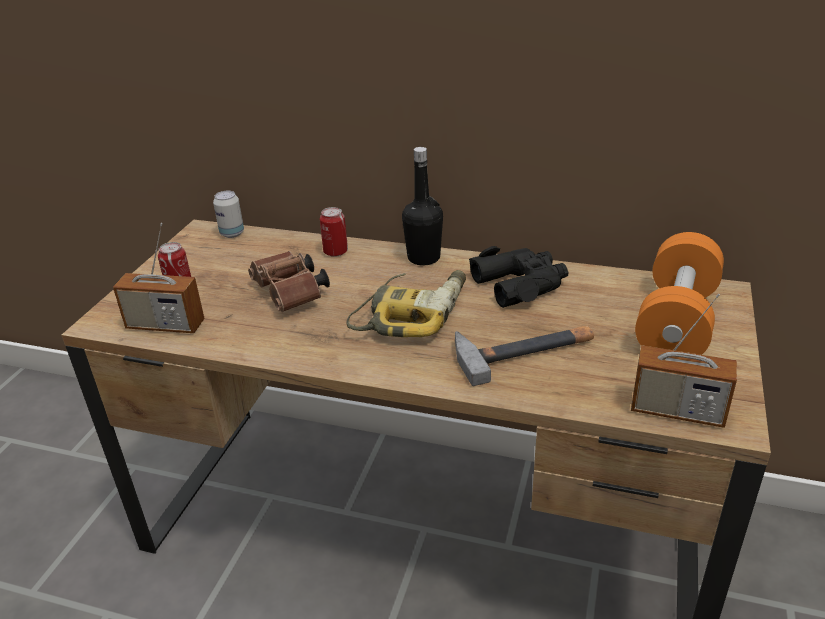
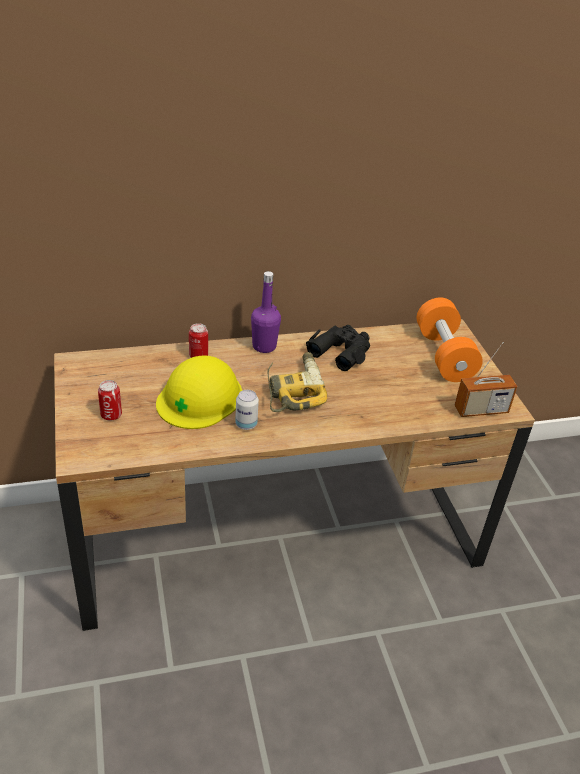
camera: 35 degrees left, 5 degrees up
(165, 325) = (132, 445): radio -> none
(232, 233) = (102, 359): can -> can (246, 424)
(291, 295) = (200, 397): brown binoculars -> yellow hard hat
(423, 258) = (264, 346): black bottle -> purple bottle
(524, 350) = (379, 396): hammer -> none

